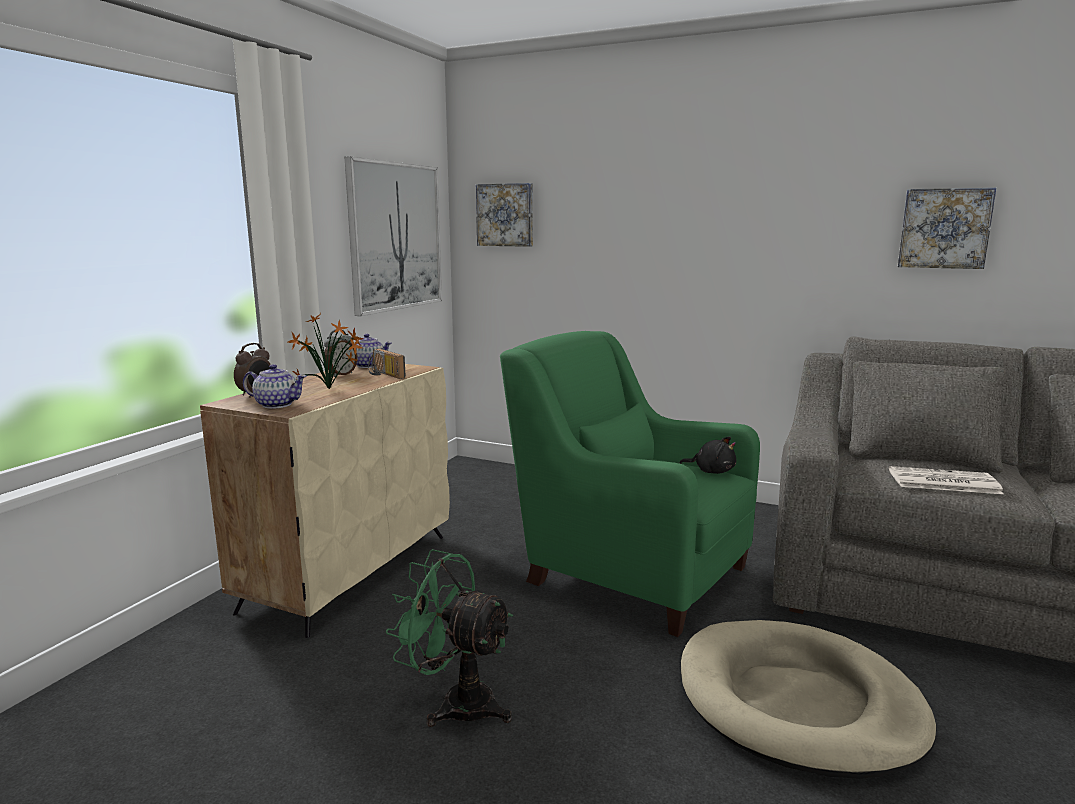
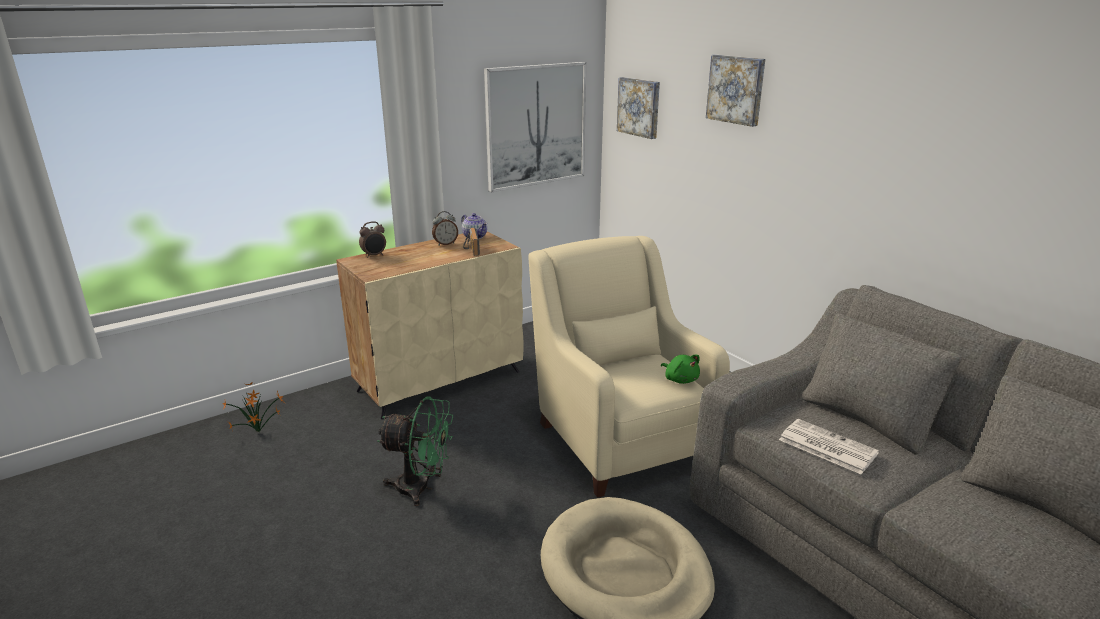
camera: 30 degrees right, 10 degrees up
(276, 404) = (373, 268): teapot -> none
(331, 389) = (421, 258): potted plant -> potted plant (260, 432)
(456, 703) = (421, 488): green fan -> green fan turned 135 degrees clockwise
(630, 571) = (620, 438): green armchair -> beige armchair
(711, 471) = (680, 379): black plush toy -> green plush toy
(944, 228) = (998, 189): picture -> picture (736, 89)

